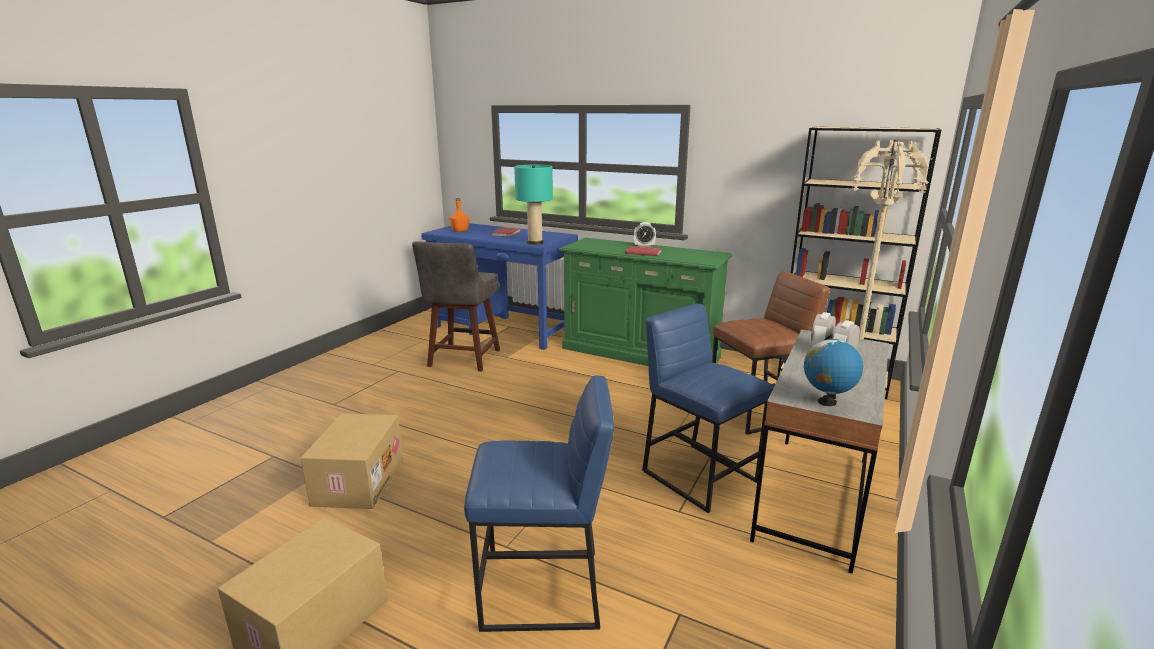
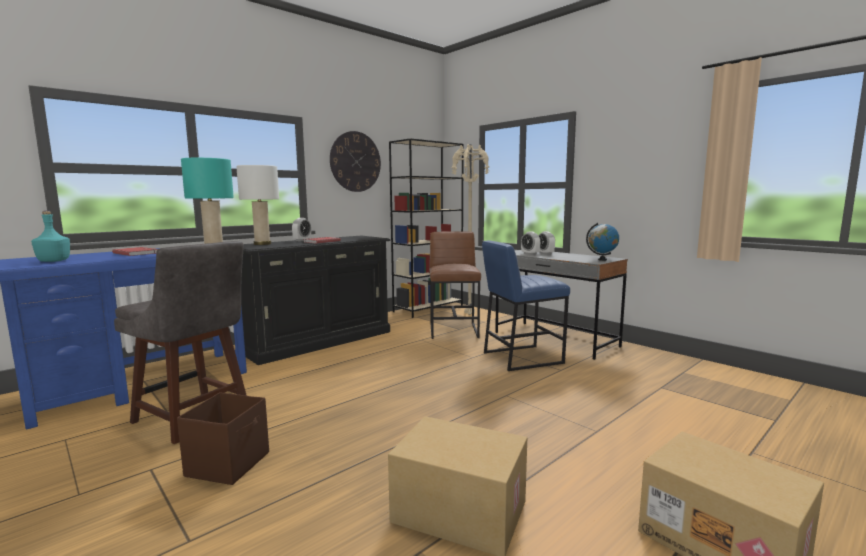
camera: 70 degrees left, 10 degrees down
(407, 389) = (229, 464): none -> brown storage box
(460, 231) = (54, 261): orange bottle -> turquoise bottle
(544, 589) = (646, 422): blue chair -> none
(602, 242) = (262, 244): none -> white table lamp
(640, 353) = (318, 341): green cabinet -> black cabinet
(757, 156) = (355, 161): none -> wall clock

